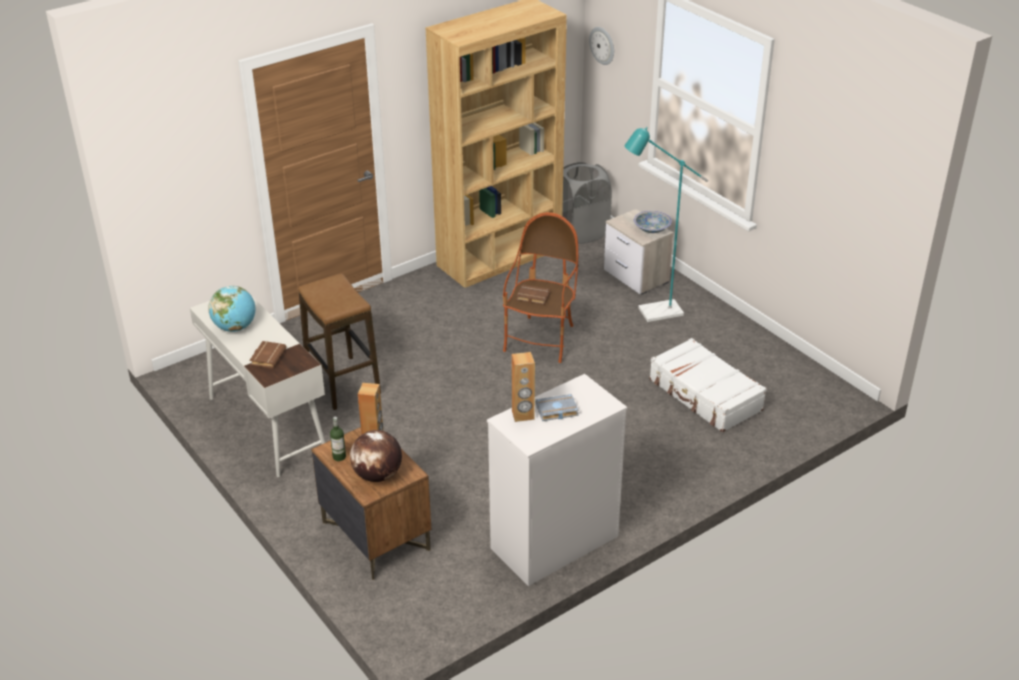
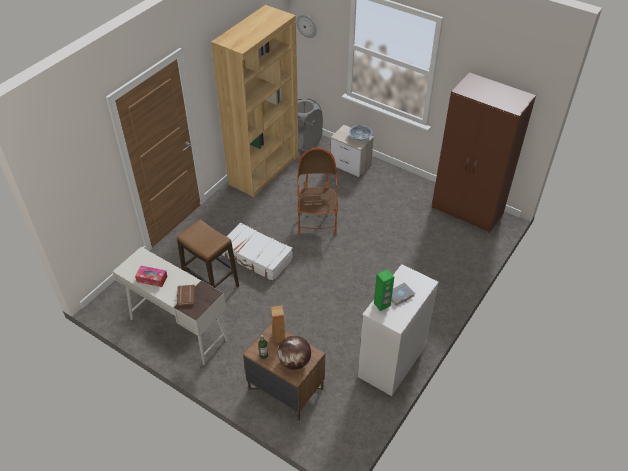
camera: 20 degrees left, 10 degrees up
(235, 327) = (152, 279): globe -> tissue box
(523, 415) = (382, 304): brown speaker -> green speaker
(653, 313) = (372, 188): turquoise floor lamp -> none
(704, 395) = (427, 237): white suitcase -> white suitcase (256, 257)
(792, 374) = (467, 211): none -> brown wardrobe

